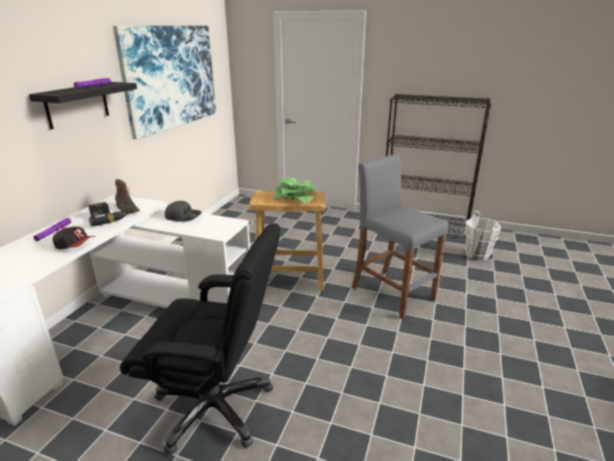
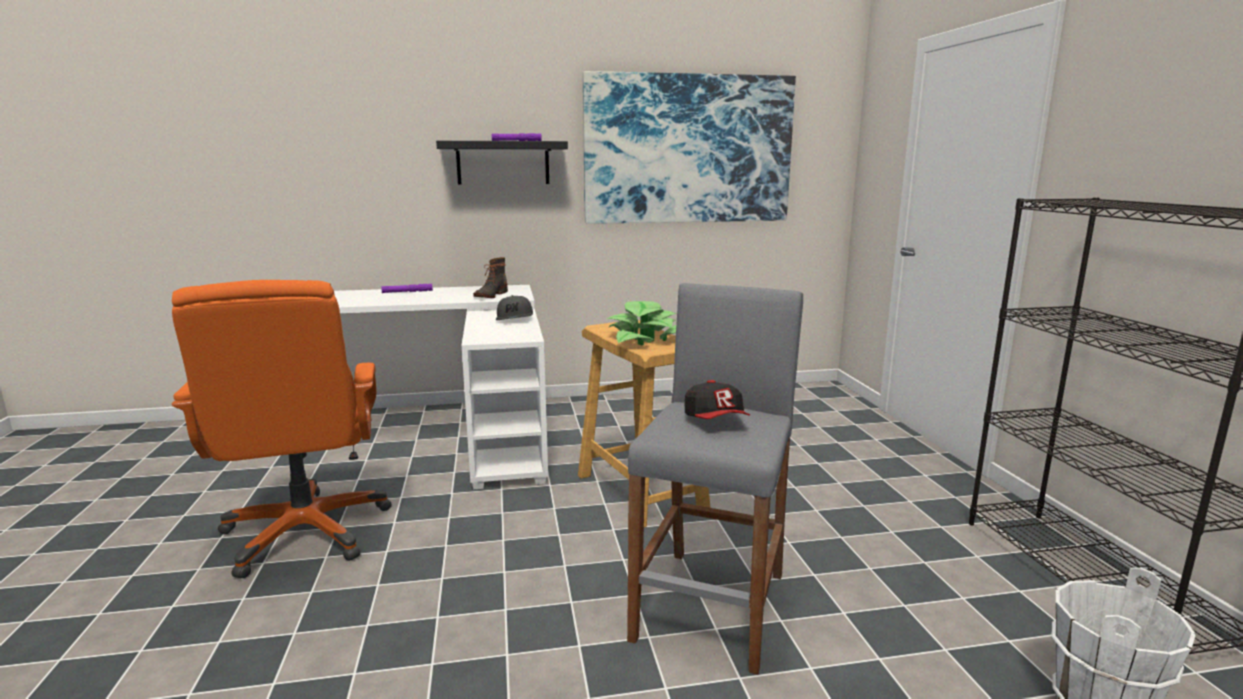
camera: 60 degrees right, 10 degrees down
(75, 246) = (380, 302): cap -> cap (716, 421)
(107, 219) = (457, 296): power drill -> none
(215, 407) = (306, 533): black office chair -> orange office chair

